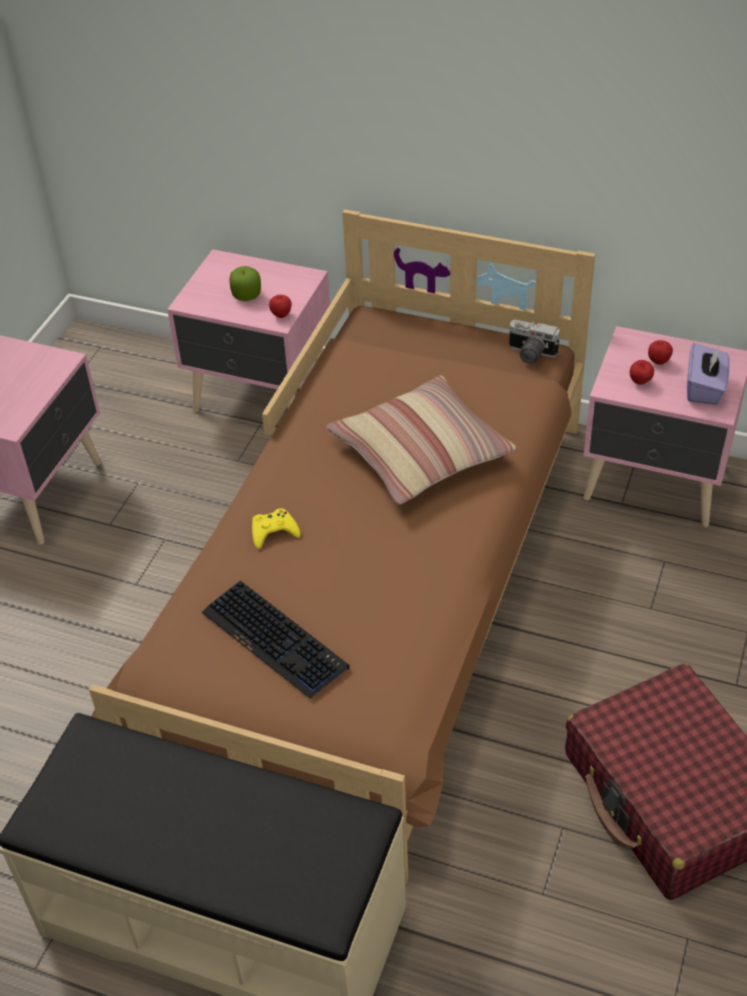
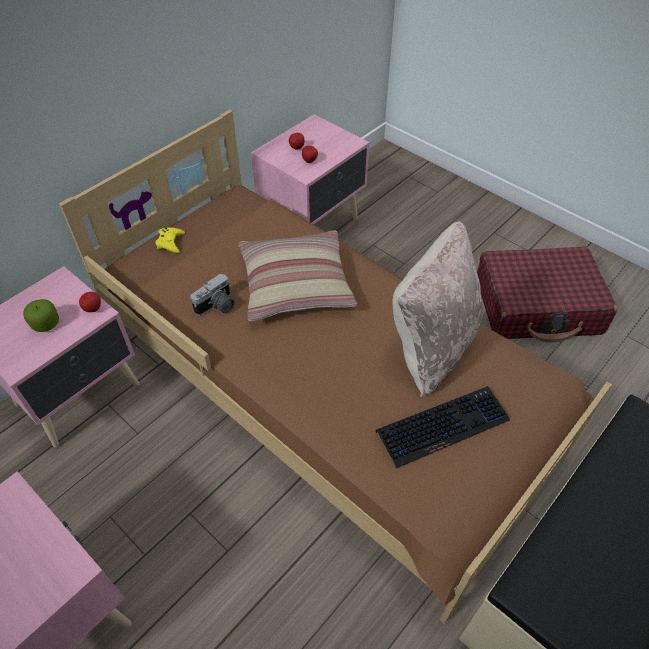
camera: 70 degrees left, 5 degrees up
(274, 532) = (328, 394): yellow game controller -> yellow game controller (170, 242)
(392, 601) = (432, 345): none -> beige pillow
(530, 354) = (235, 201): camera -> camera (217, 307)
(704, 388) = (332, 140): purple tissue box -> none

